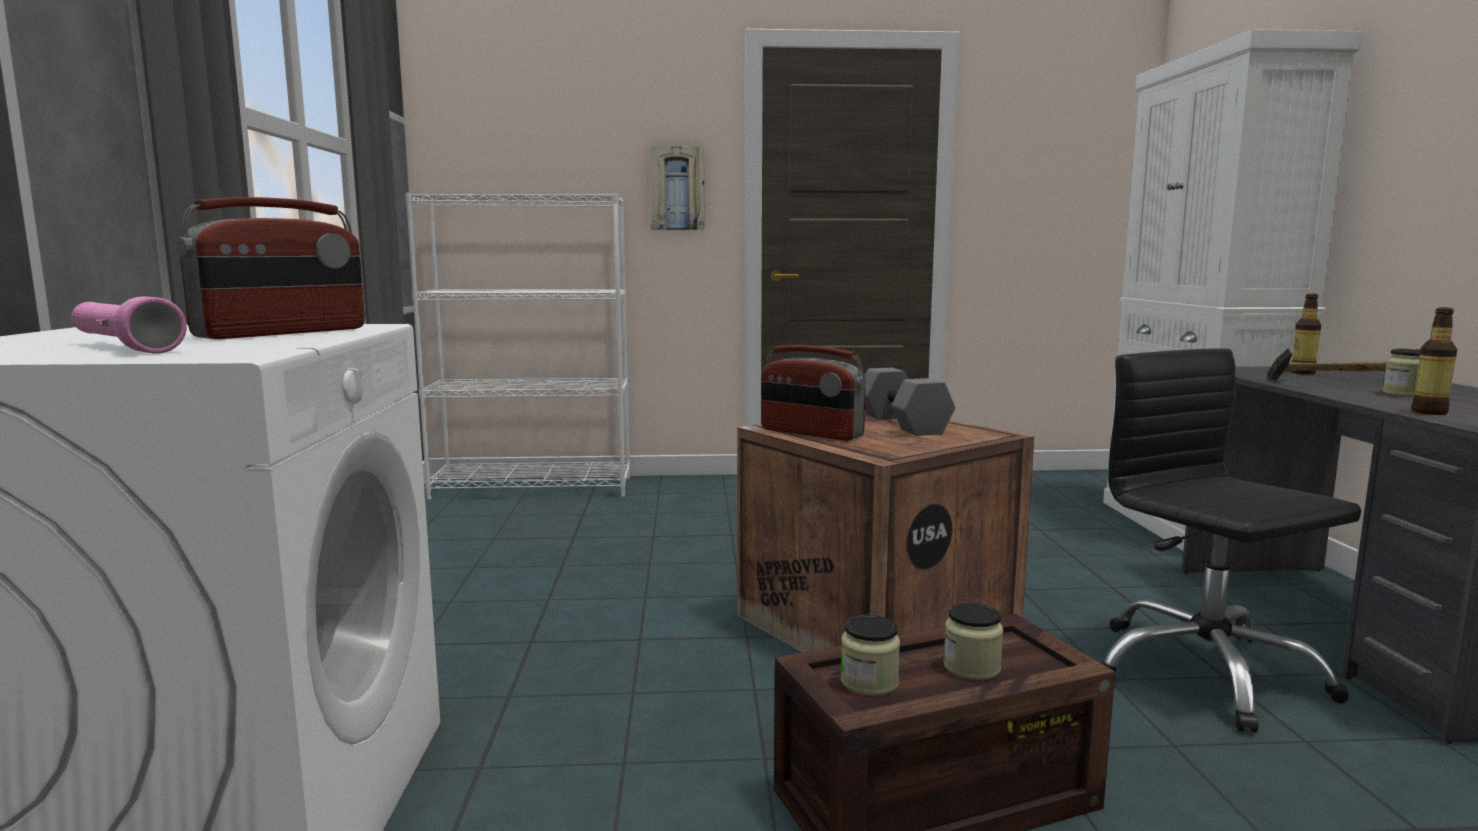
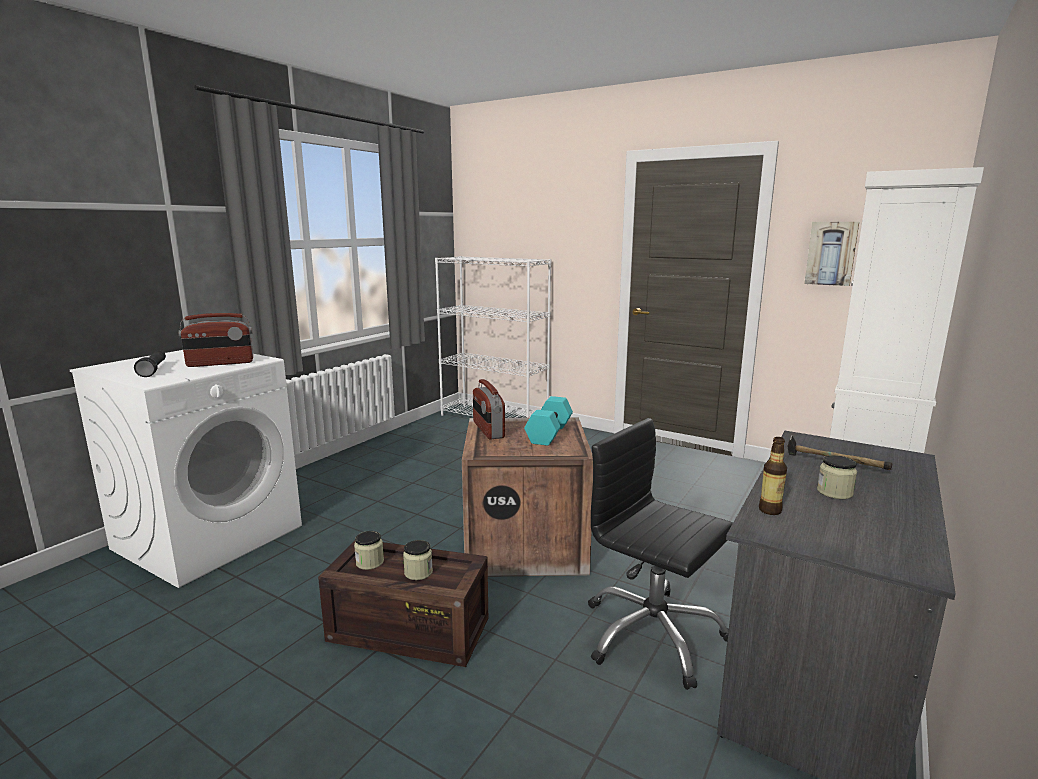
camera: 35 degrees right, 5 degrees up
(124, 347) = (154, 370): pink flashlight -> black flashlight
(677, 189) = (582, 253): picture -> picture (831, 253)
(900, 424) = (548, 433): grey dumbbell -> turquoise dumbbell
(1204, 672) = (652, 635): black office chair -> black office chair turned 60 degrees counterclockwise
(1302, 373) = (848, 453): bottle -> none

